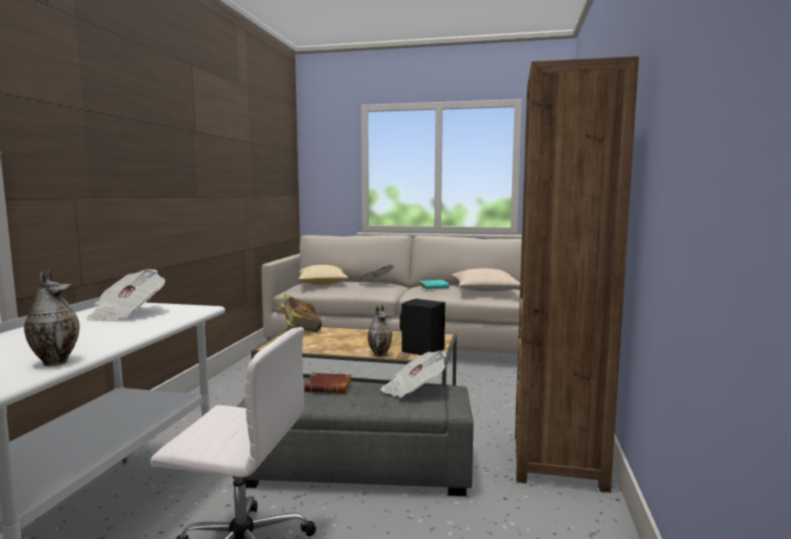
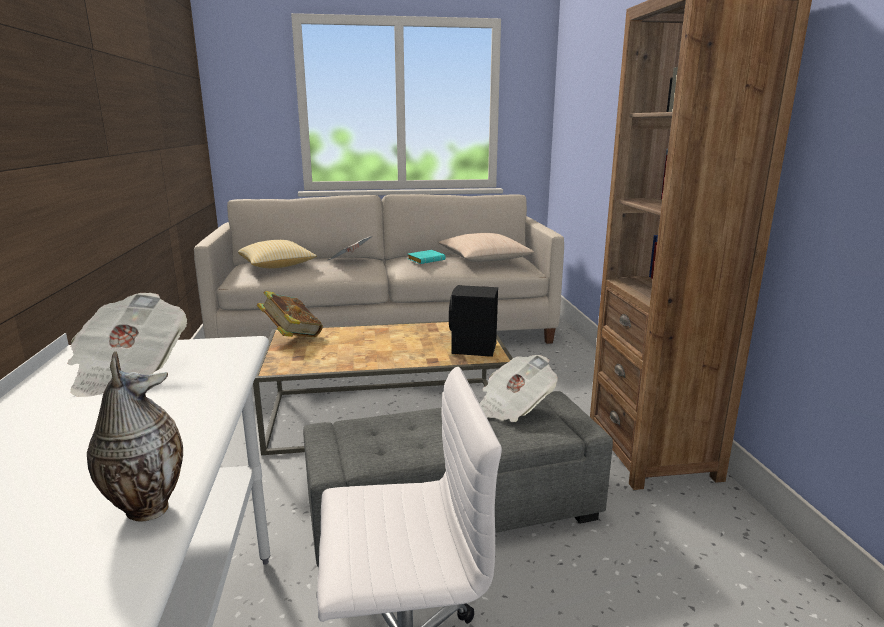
camera: 20 degrees left, 10 degrees up
(330, 387) = (411, 420): brown book -> none
(380, 354) = (429, 361): vase -> none

